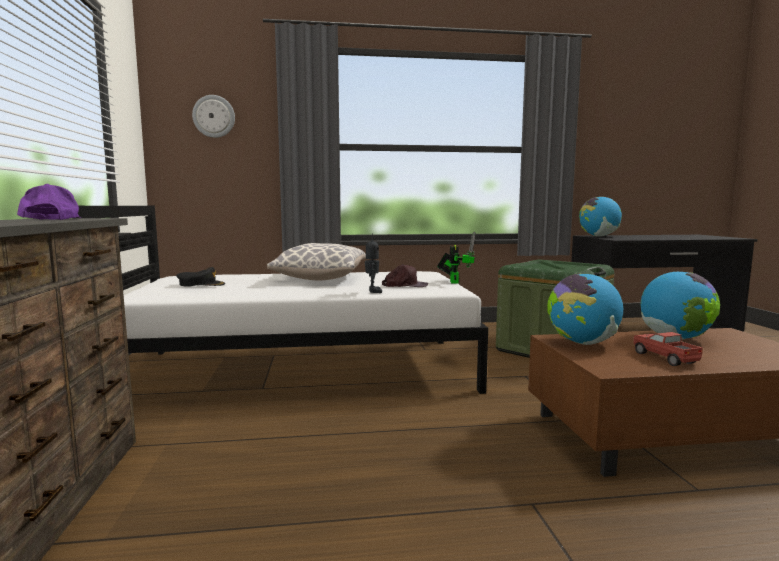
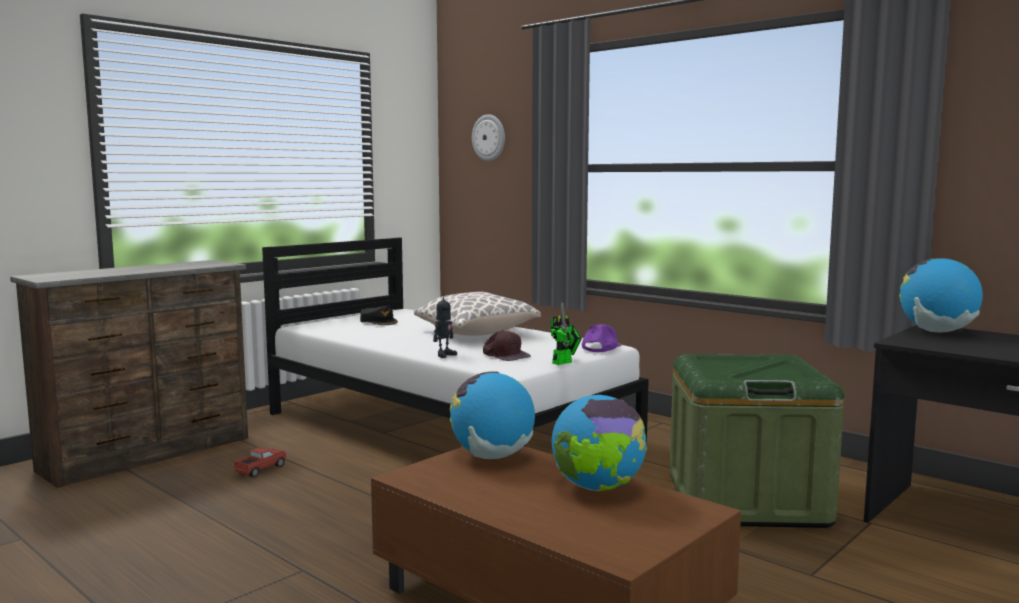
camera: 50 degrees right, 0 degrees up
(50, 219) = (190, 264): purple cap -> purple cap (600, 347)
(665, 358) = (486, 491): toy truck -> toy truck (261, 470)

